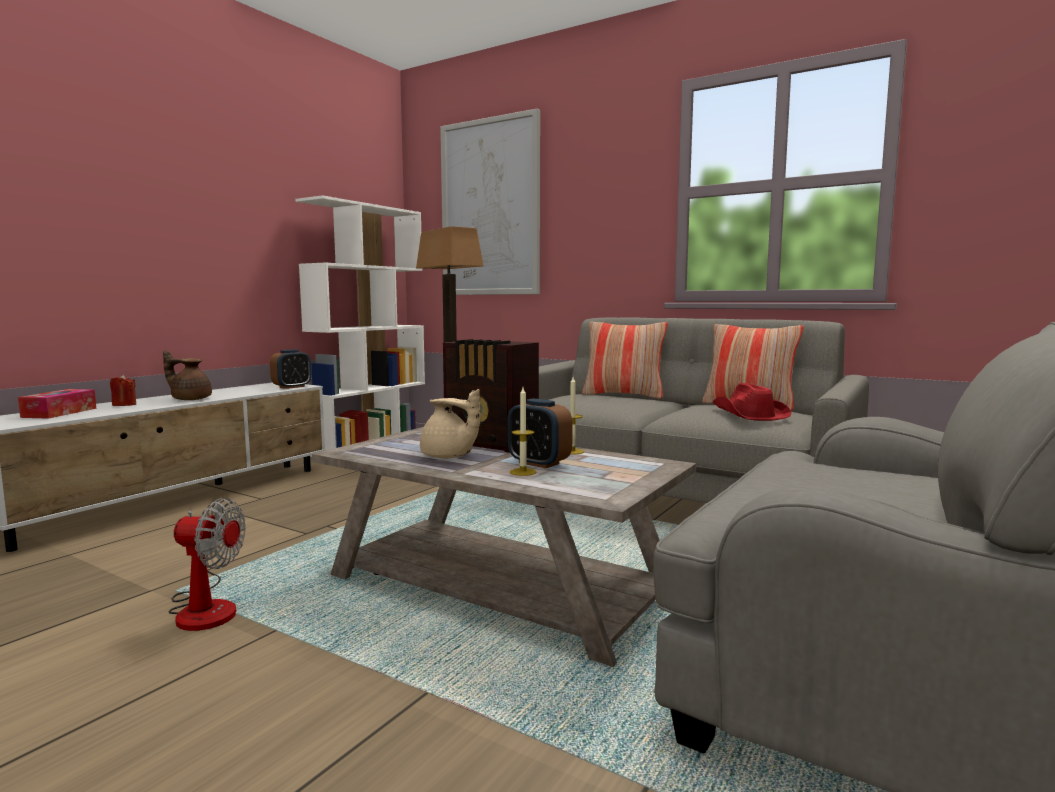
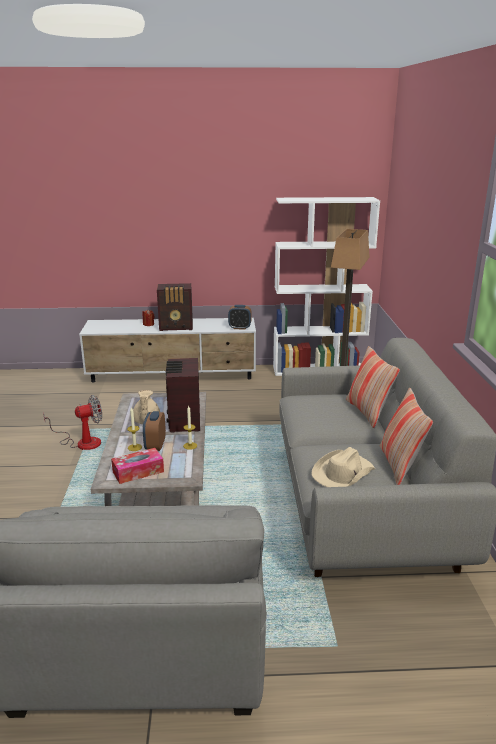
camera: 55 degrees right, 15 degrees up
(59, 413) = (119, 324): tissue box -> tissue box (138, 472)
(190, 399) = (177, 327): brown teapot -> radio
(205, 608) = (82, 442): fan -> fan turned 90 degrees counterclockwise
(490, 208) = (412, 209): picture -> none
(749, 415) = (342, 473): red hat -> beige hat

